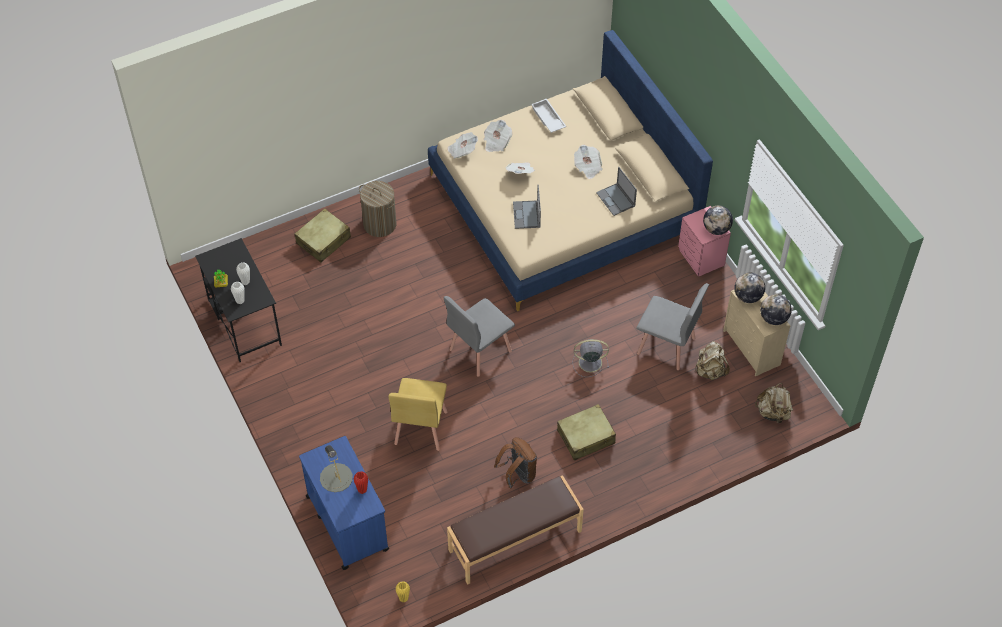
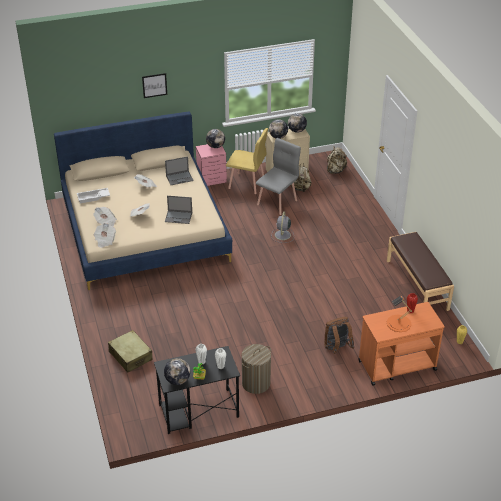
camera: 80 degrees left, 15 degrees down
(214, 265) = (177, 380): none -> globe
(336, 477) = (399, 323): grey table lamp -> orange table lamp
(347, 522) = (396, 365): blue cart -> orange cart
(379, 224) = (126, 322): laundry basket -> laundry basket (256, 383)
(420, 428) = (321, 319): yellow chair -> yellow chair (247, 183)
(479, 350) = (260, 283): grey chair -> none
(518, 475) = (366, 277): brown backpack -> brown backpack (336, 348)
(586, 437) = (341, 244): beige suitcase -> none
(695, 91) = (154, 85): none -> picture

